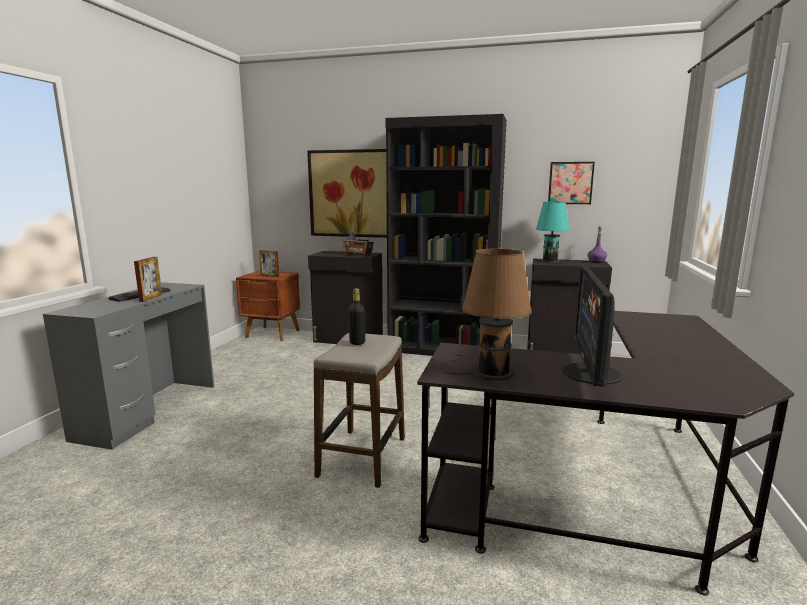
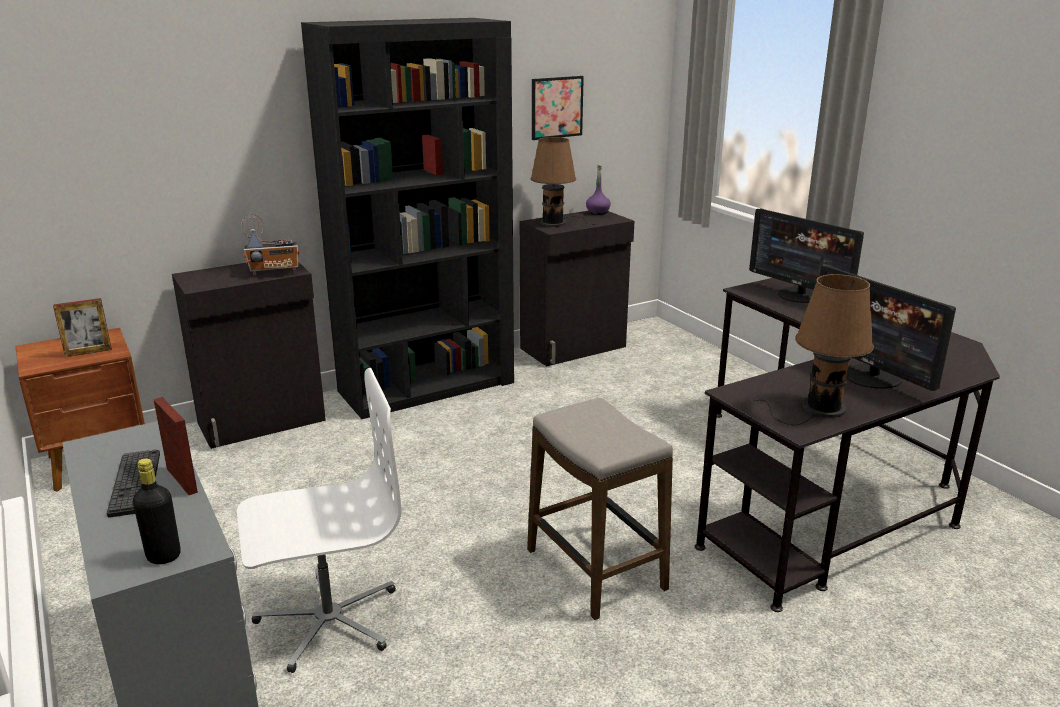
camera: 45 degrees left, 10 degrees up
(227, 414) = (328, 620): none -> white office chair
(349, 193) = (213, 157): picture -> none
(357, 342) = (586, 425): black bottle -> black bottle (163, 556)
(552, 261) = (556, 223): turquoise table lamp -> brown table lamp
(666, 325) = (800, 295): none -> monitor

